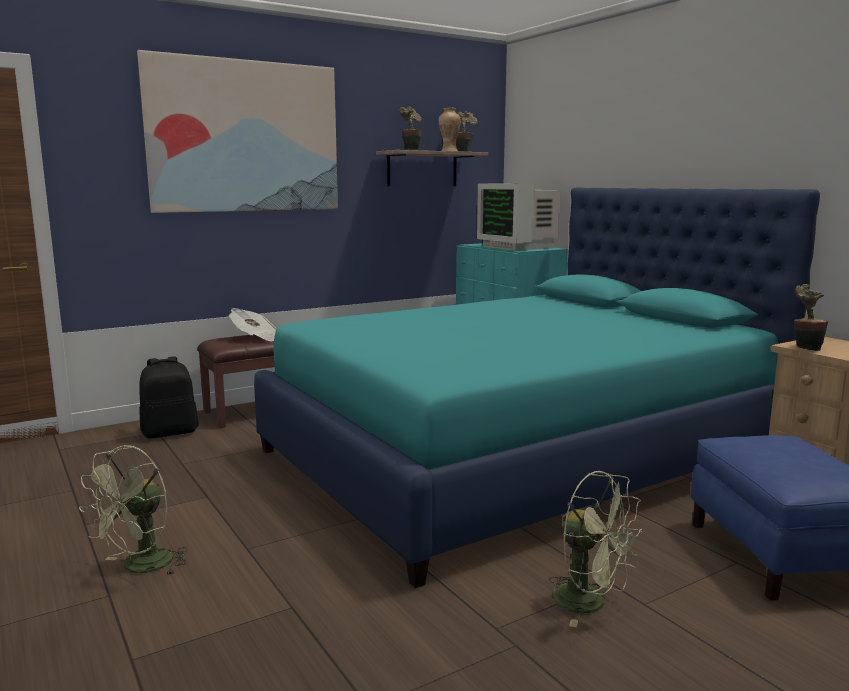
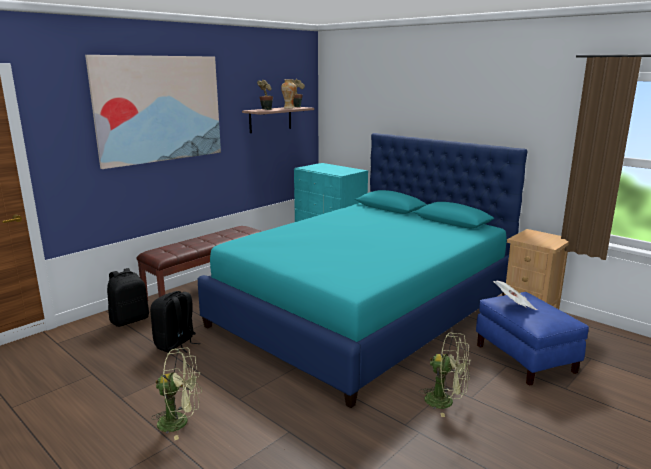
camera: 15 degrees left, 5 degrees up
(140, 567) = (180, 422): green fan -> green fan turned 105 degrees counterclockwise
(209, 467) = (176, 344): none -> black backpack
(255, 338) = (178, 247): newspaper -> newspaper (513, 305)
(518, 247) = (336, 169): monitor -> none
(805, 348) = (525, 240): potted plant -> none

